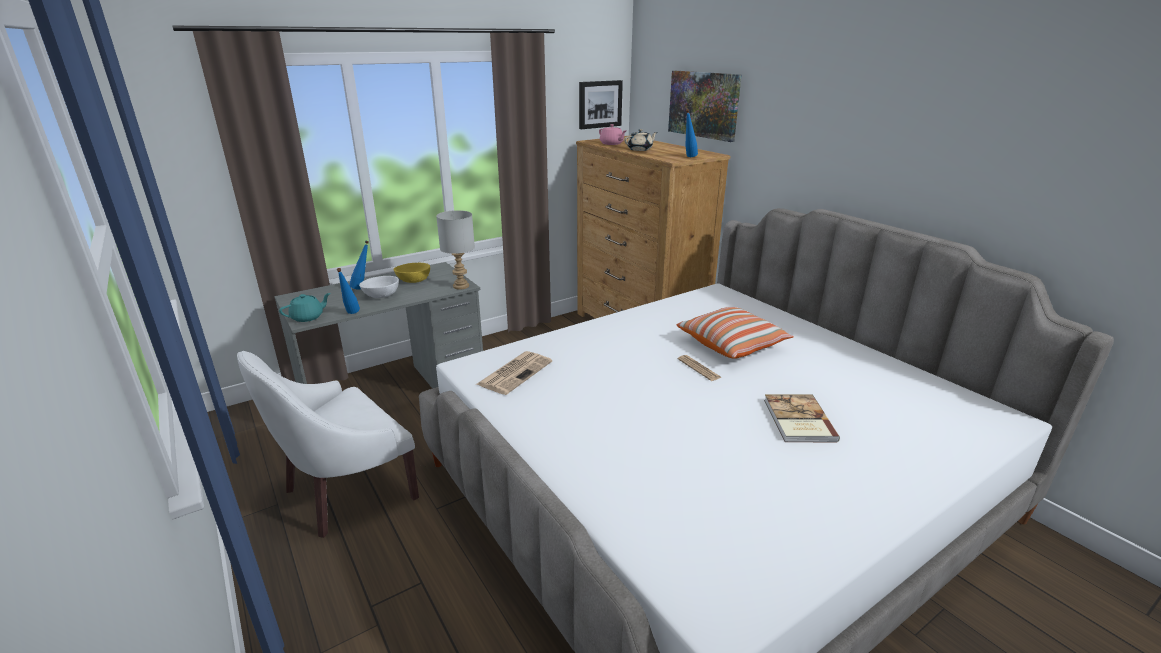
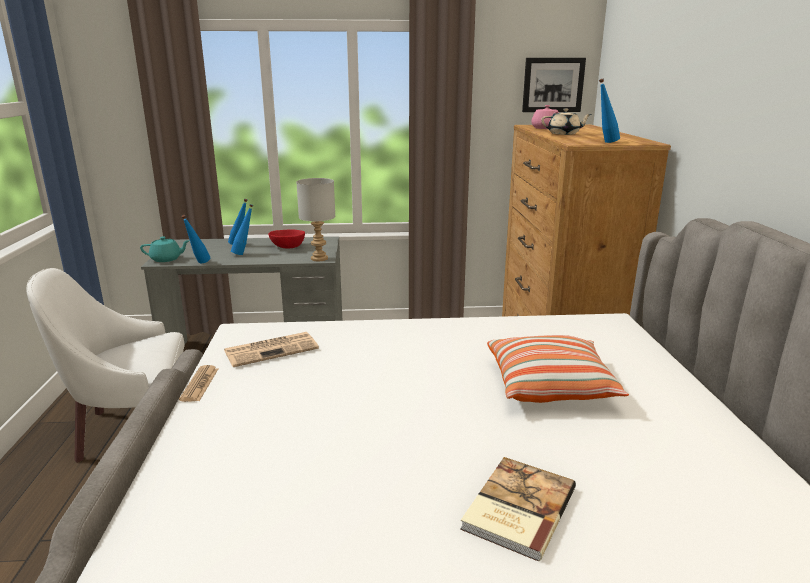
camera: 30 degrees right, 5 degrees down
(382, 295) = (244, 254): white bowl -> blue bottle
(414, 281) = (288, 247): yellow bowl -> red bowl
(699, 368) = (469, 401): newspaper -> newspaper (199, 384)
(704, 104) = (655, 80): picture -> none

